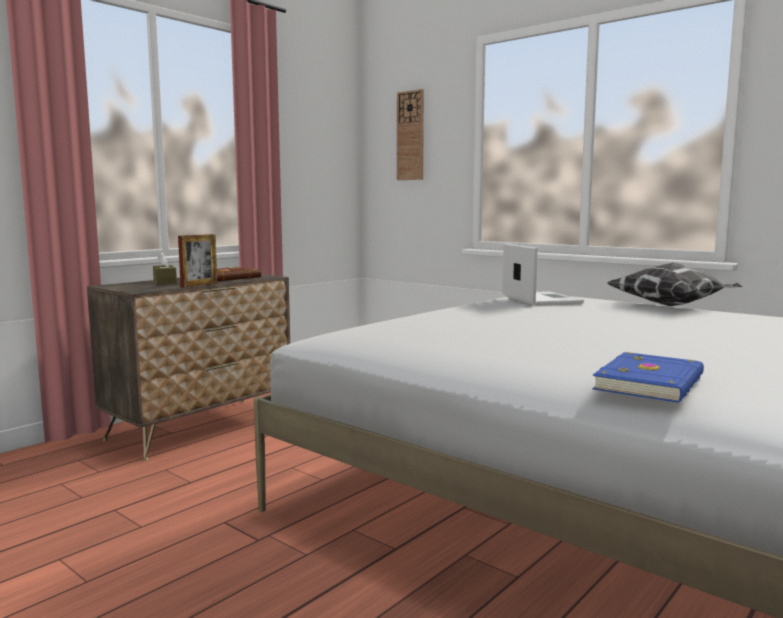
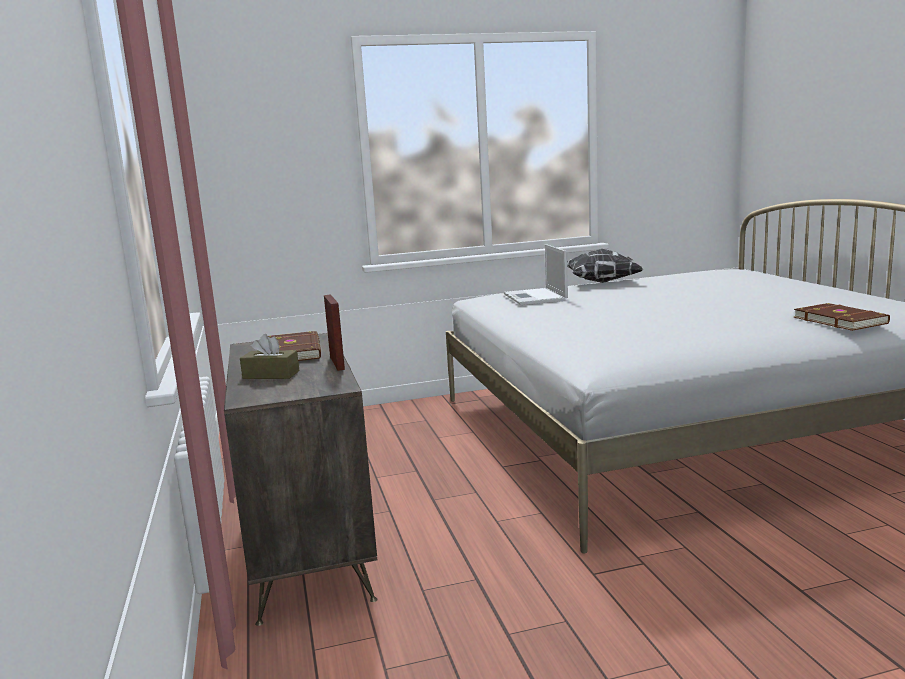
camera: 55 degrees left, 5 degrees up
(410, 136) = (267, 143): wall clock -> none
(540, 299) = (535, 297): laptop -> laptop turned 120 degrees counterclockwise
(652, 383) = (840, 320): blue book -> brown book

